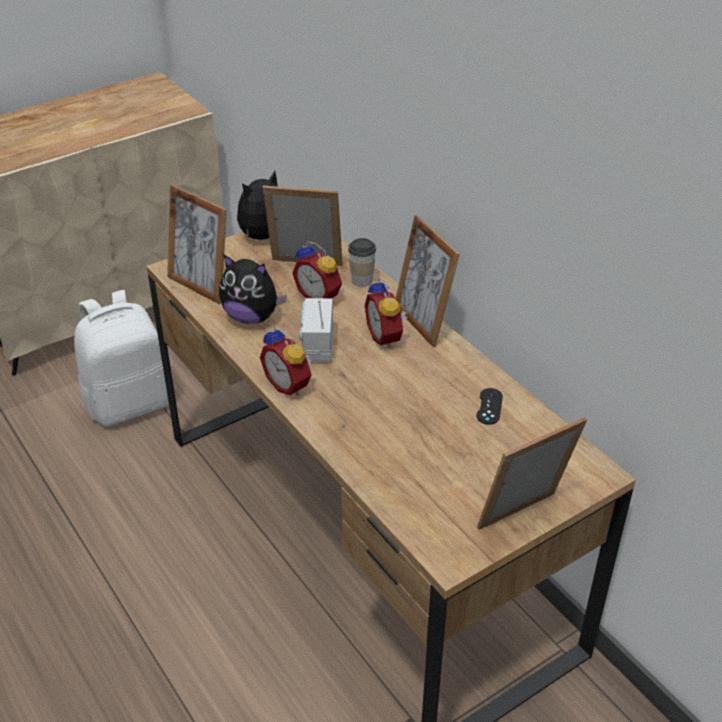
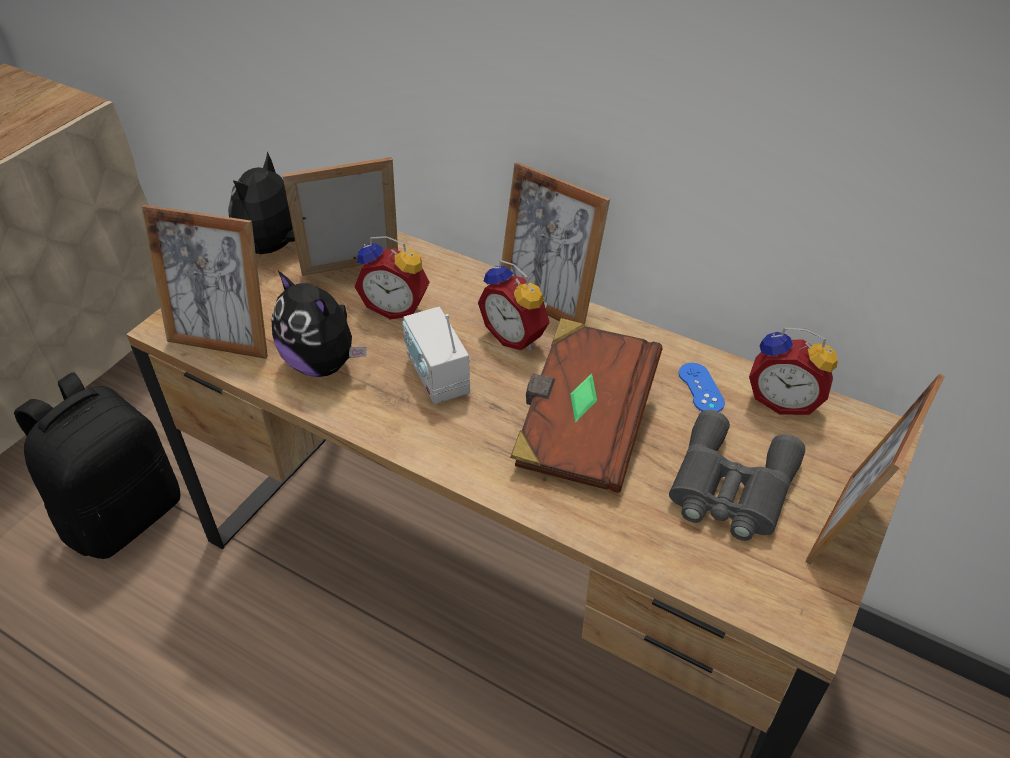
camera: 25 degrees left, 5 degrees up
(129, 403) = (123, 514): white backpack -> black backpack
(251, 317) = (323, 363): plush toy -> plush toy turned 45 degrees clockwise
(290, 384) = (435, 444): alarm clock -> alarm clock (783, 400)
(362, 280) = (436, 270): cup -> none
(390, 404) = (582, 427): none -> brown book
(460, 470) = (729, 488): none -> grey binoculars
(489, 406) = (701, 388): black game controller -> blue game controller

